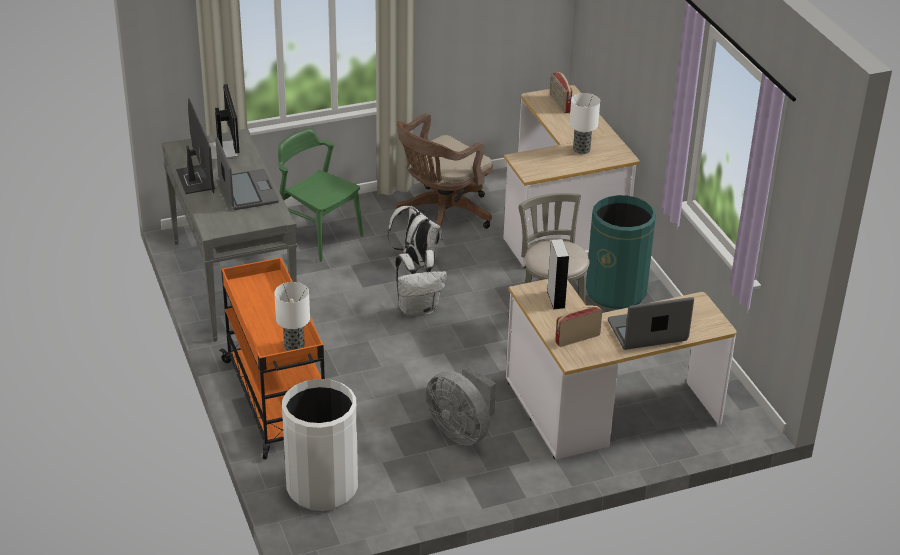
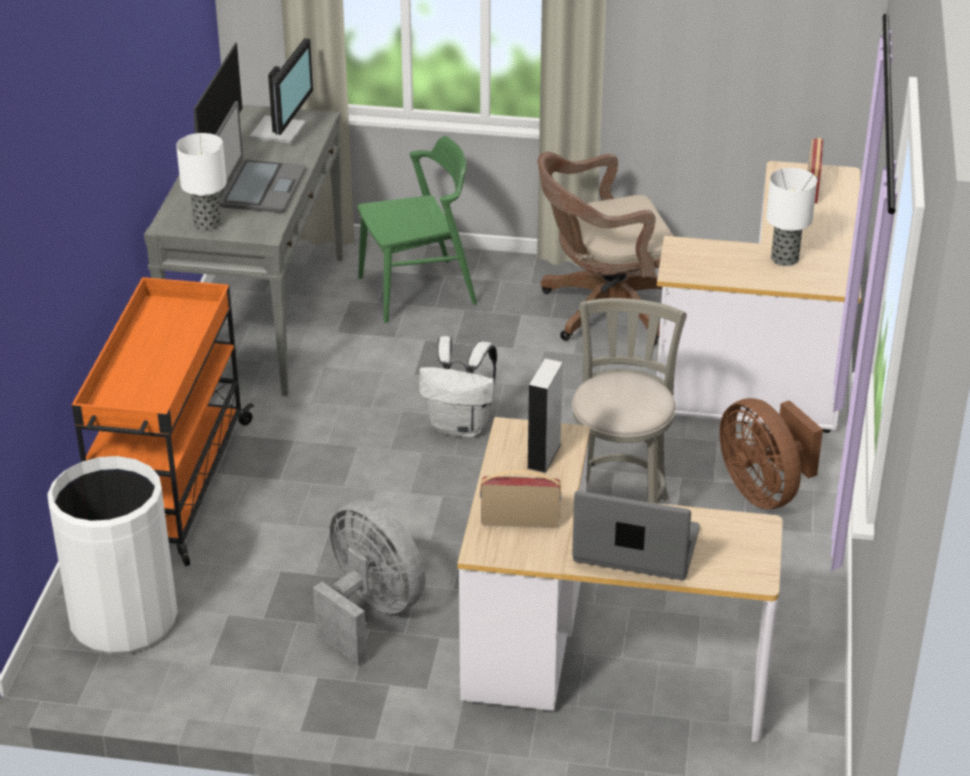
camera: 30 degrees right, 0 degrees up
(294, 346) = (144, 406): table lamp -> table lamp (207, 224)
(318, 236) = (418, 291): green chair -> green chair turned 90 degrees clockwise
(416, 260) = (517, 360): white backpack -> none
(461, 431) = (370, 612): grey fan -> grey fan turned 150 degrees clockwise
(616, 291) = (764, 491): green trash can -> brown fan

